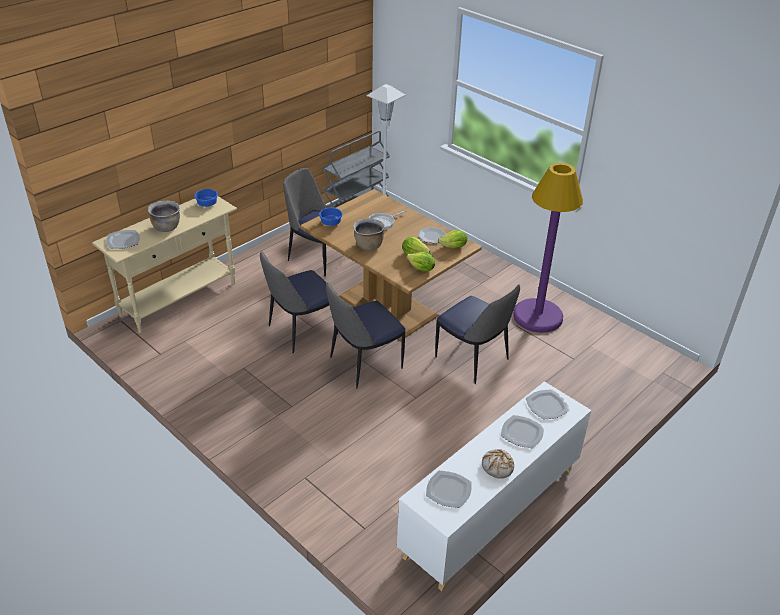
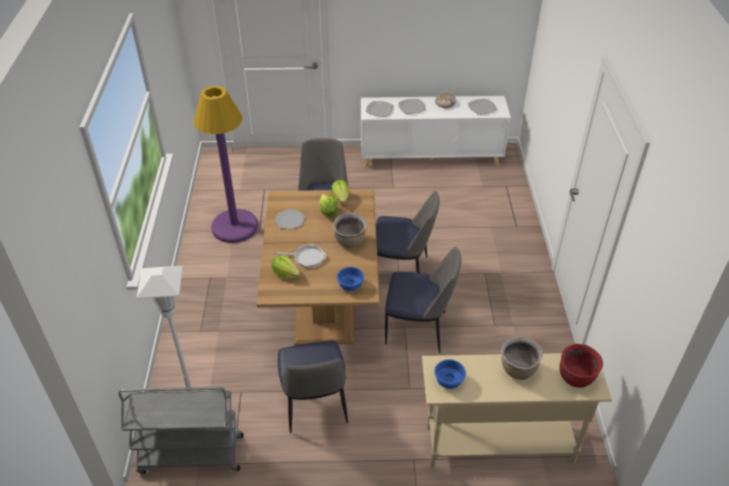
camera: 135 degrees left, 5 degrees up
(123, 241) = (576, 378): plate -> red cooking pot
(453, 247) = (289, 201): lettuce -> lettuce (285, 273)

